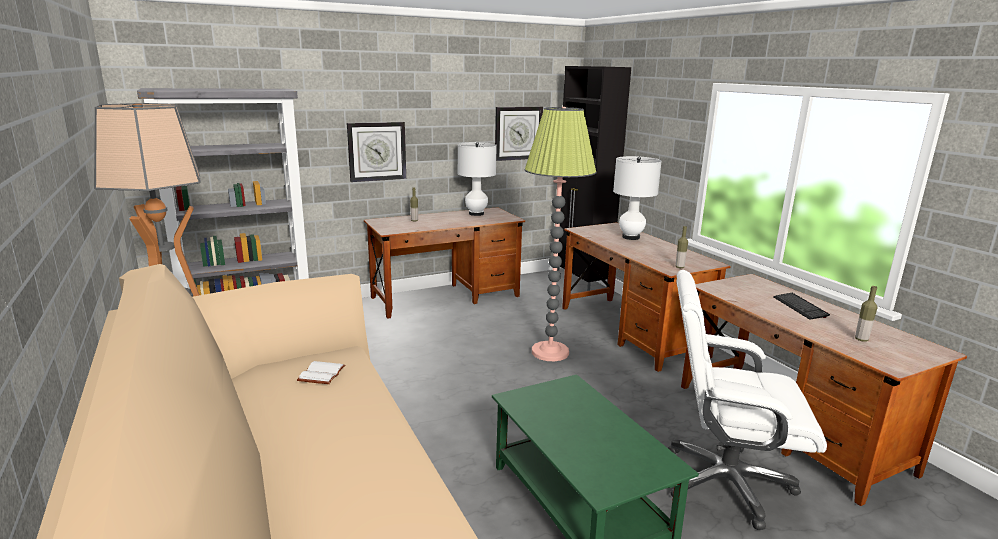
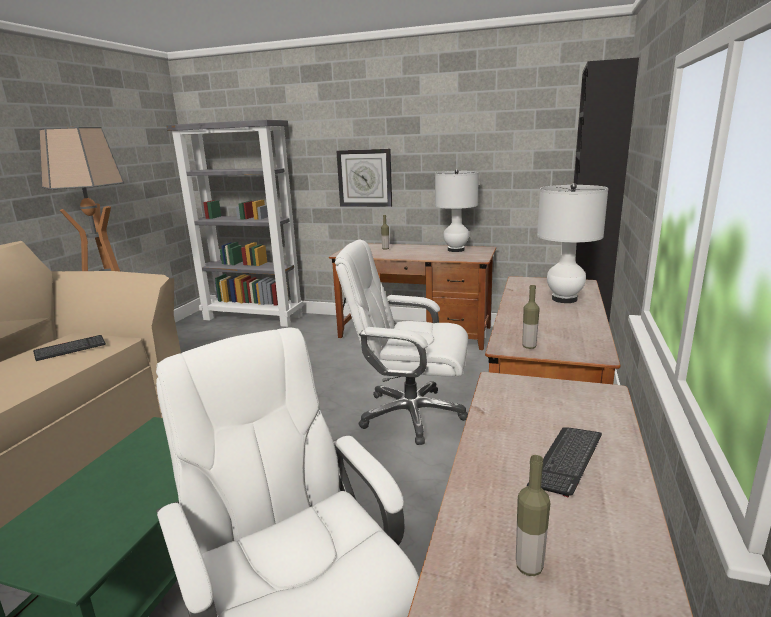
camera: 45 degrees right, 0 degrees up
(321, 373) = (70, 349): white book -> keyboard
(518, 133) = (525, 161): wall clock -> none
(550, 352) = (410, 414): floor lamp -> white office chair

